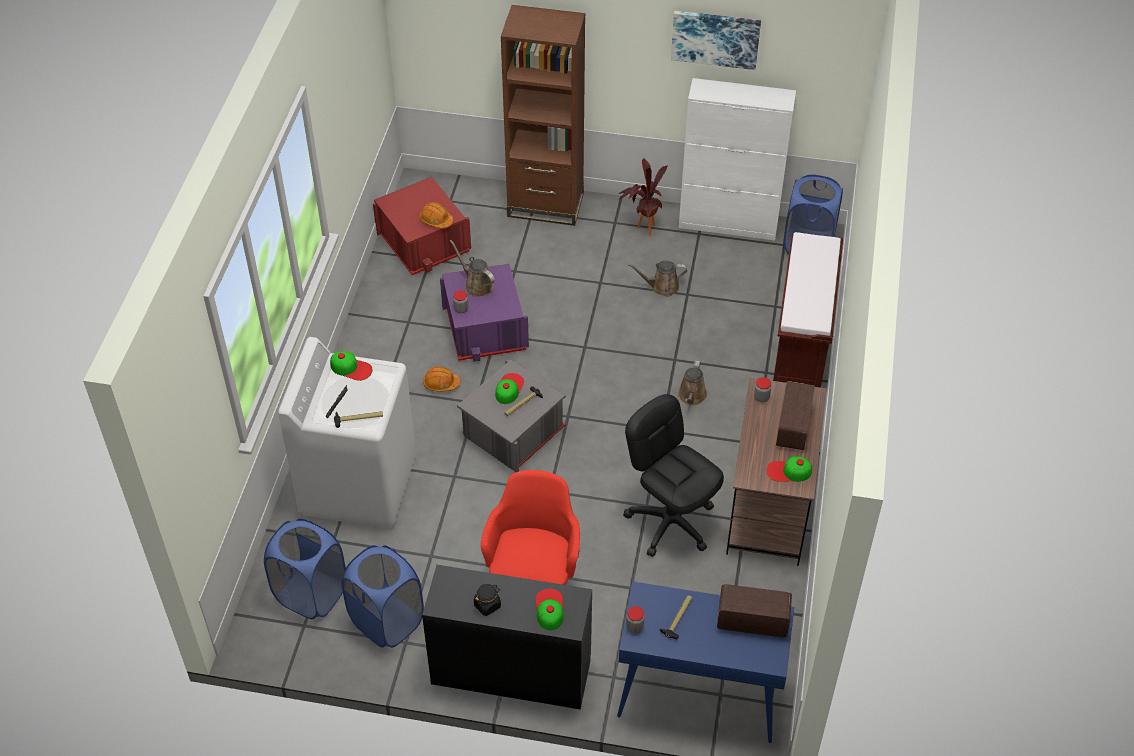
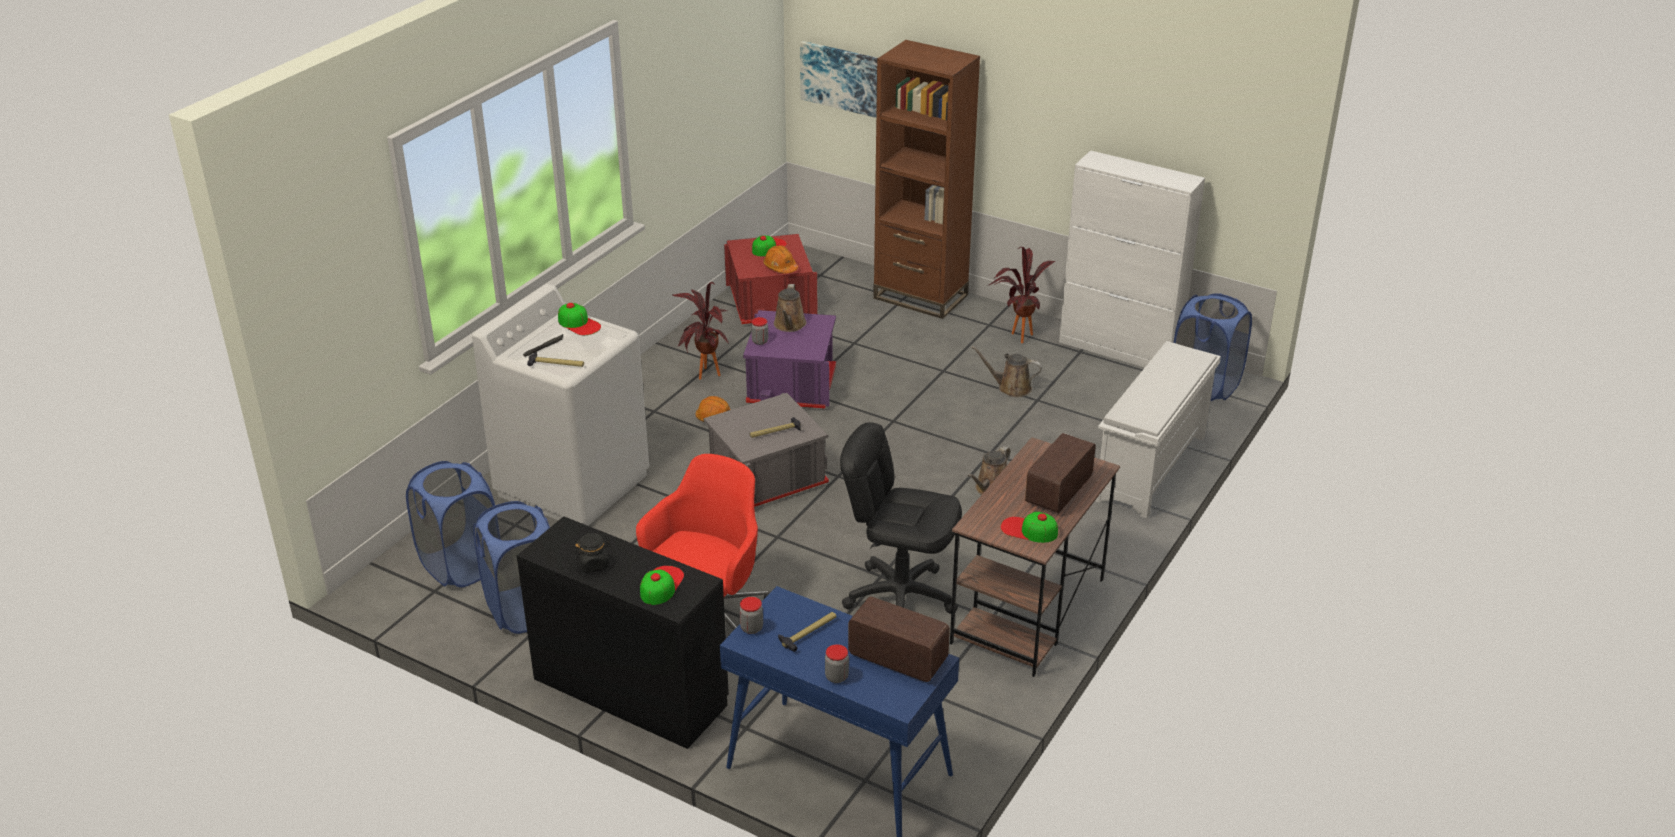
camera: 20 degrees right, 15 degrees down
(409, 341) = (704, 377): none -> potted plant
(476, 285) = (789, 325): brown watering can -> brown watering can turned 150 degrees counterclockwise
(509, 388) = (769, 416): cap -> cap (768, 247)
(670, 522) = (900, 597): black office chair -> black office chair turned 45 degrees counterclockwise
(715, 38) = (1118, 101): picture -> picture (842, 78)
(761, 397) = (1035, 457): jar -> jar (836, 677)
(802, 342) = (1151, 469): brown bench -> white shoe rack

